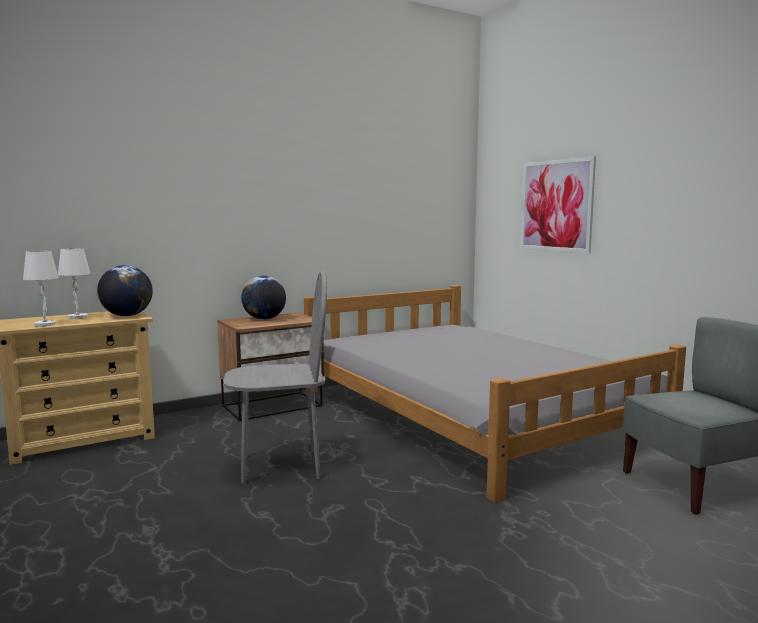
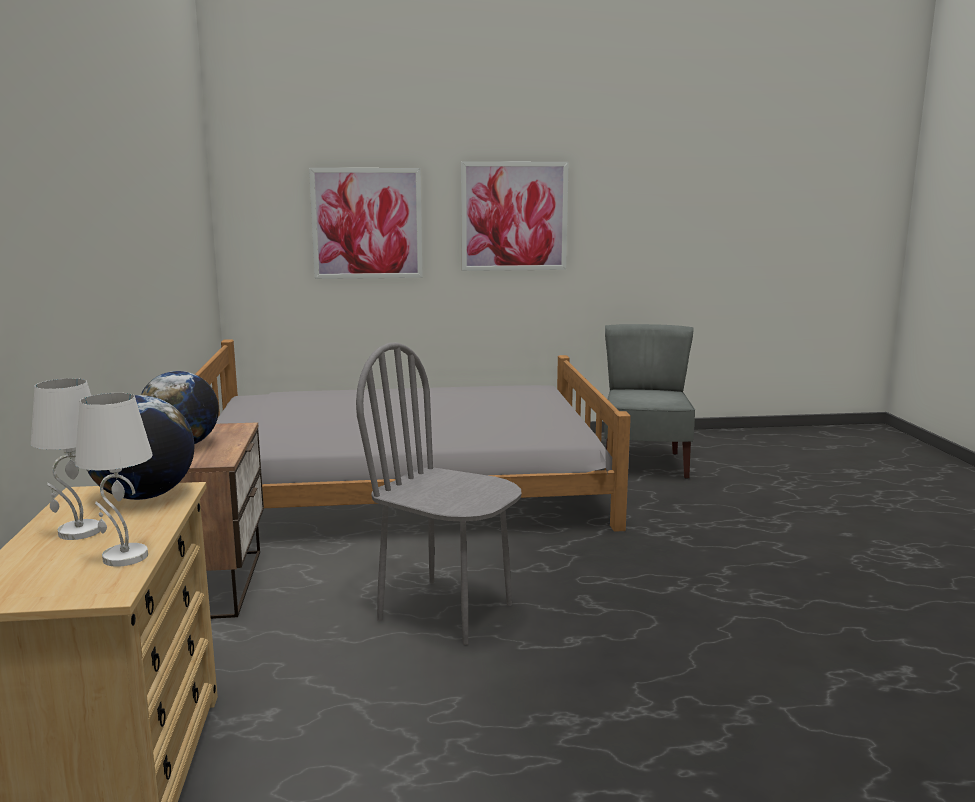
camera: 65 degrees left, 5 degrees up
(280, 466) = (446, 611): grey chair -> grey chair turned 75 degrees counterclockwise
(671, 198) = (514, 216): none -> picture

